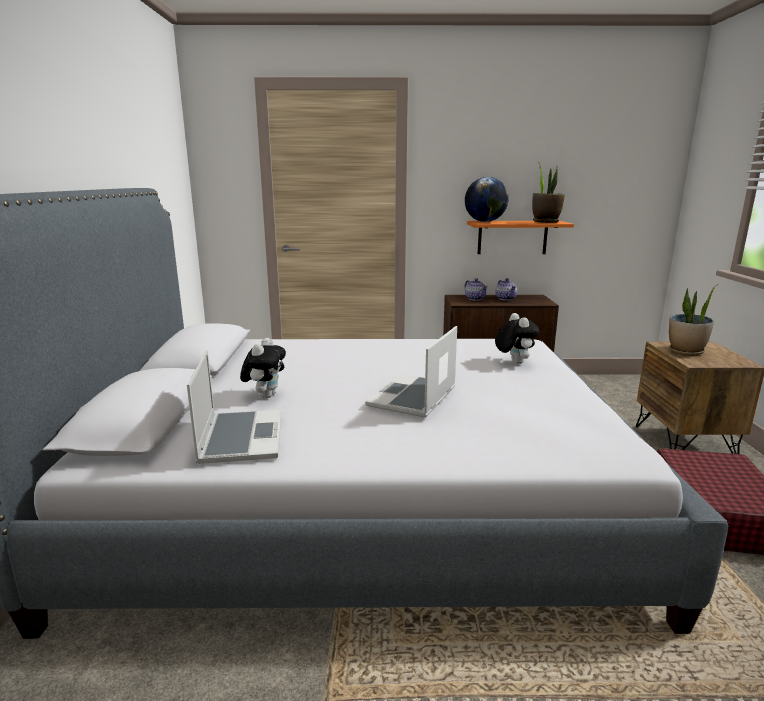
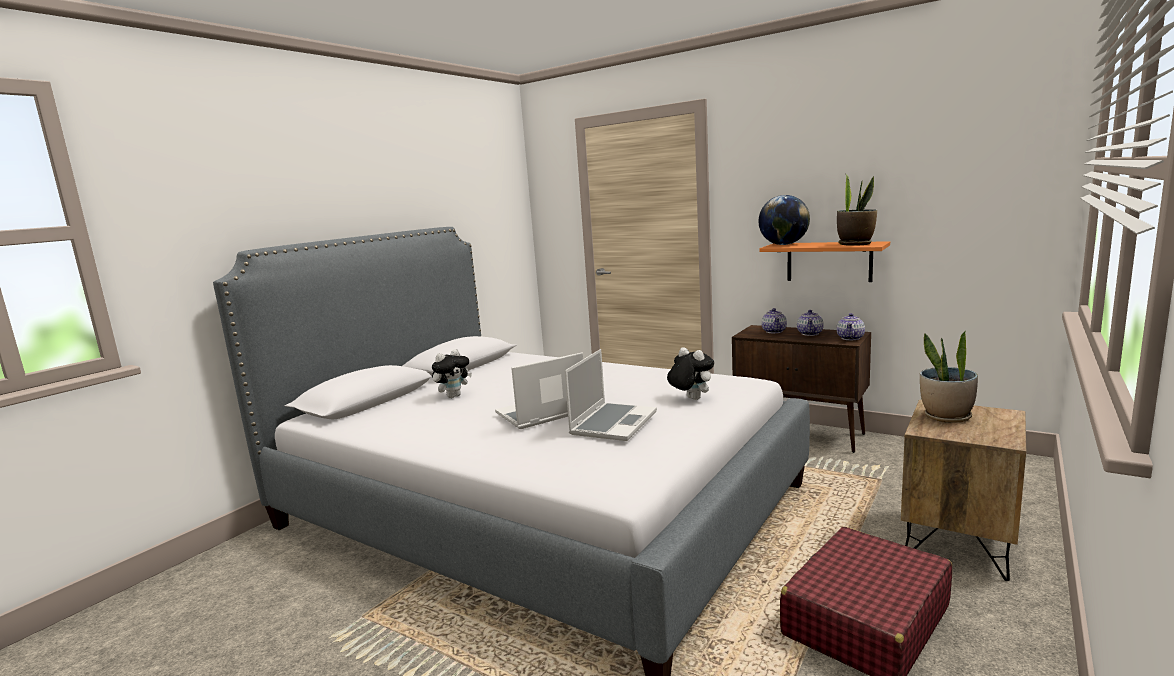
camera: 35 degrees right, 5 degrees down
(240, 437) = (392, 420): laptop -> laptop (613, 423)
(513, 362) = (690, 399): plush toy -> plush toy turned 60 degrees counterclockwise
(541, 300) = (850, 338): none -> teapot

